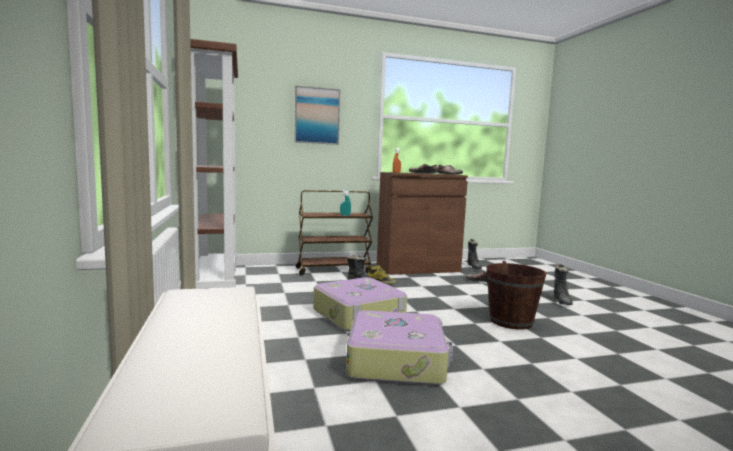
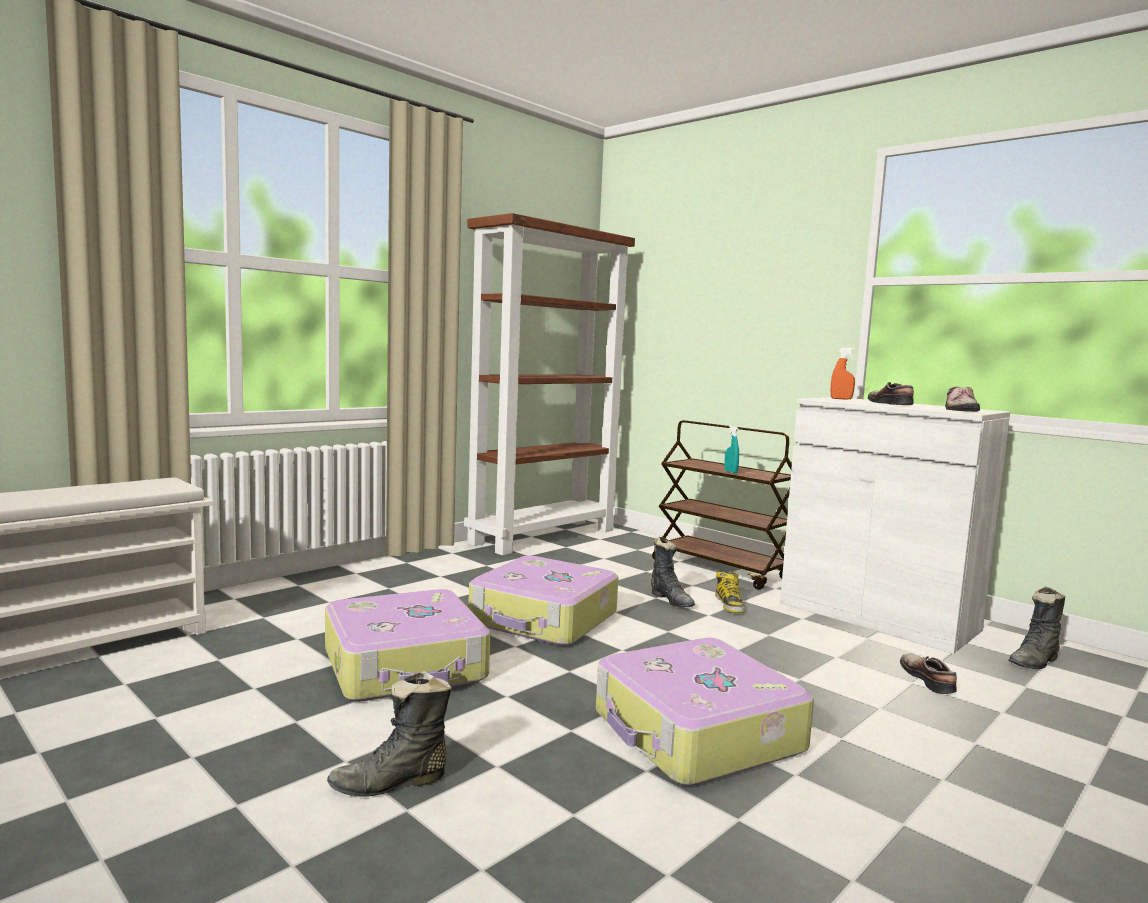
camera: 60 degrees right, 0 degrees up
(317, 116) = (750, 292): picture -> none
(418, 268) = (877, 616): brown cabinet -> white cabinet
(511, 321) = (696, 733): brown bucket -> suitcase
(562, 301) = (973, 791): black boot -> black boot (391, 783)

